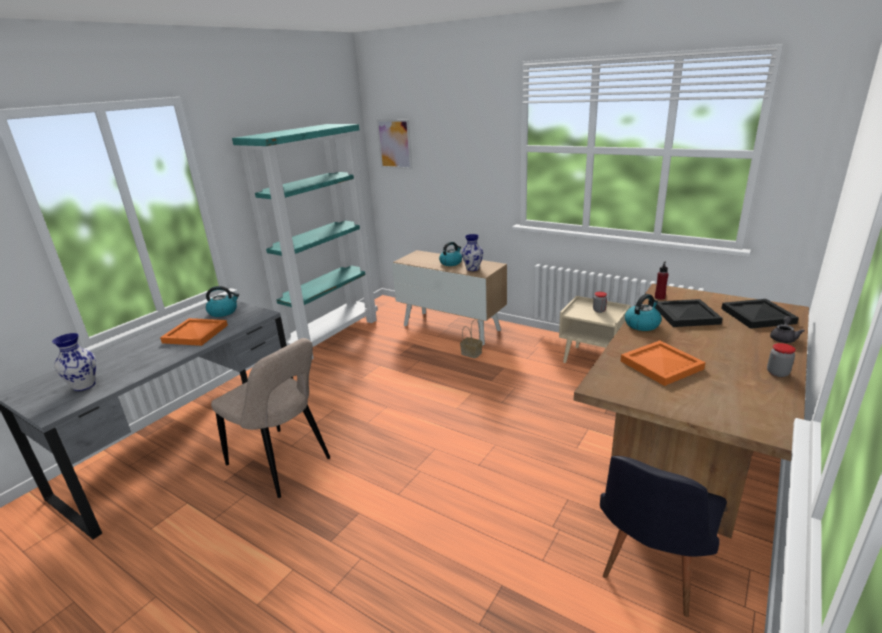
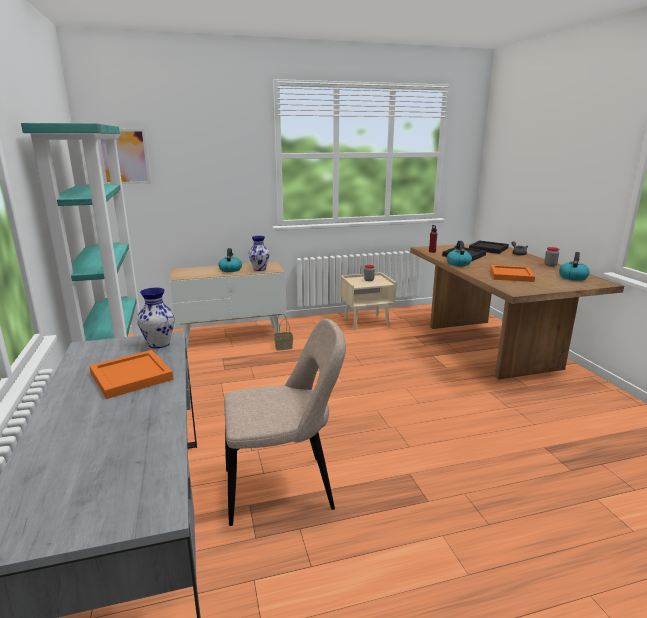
camera: 50 degrees left, 5 degrees down
(83, 385) = (115, 473): vase -> vase (158, 344)
(223, 312) = (108, 351): kettle -> kettle (572, 277)
(650, 570) = (570, 398): black chair -> none

